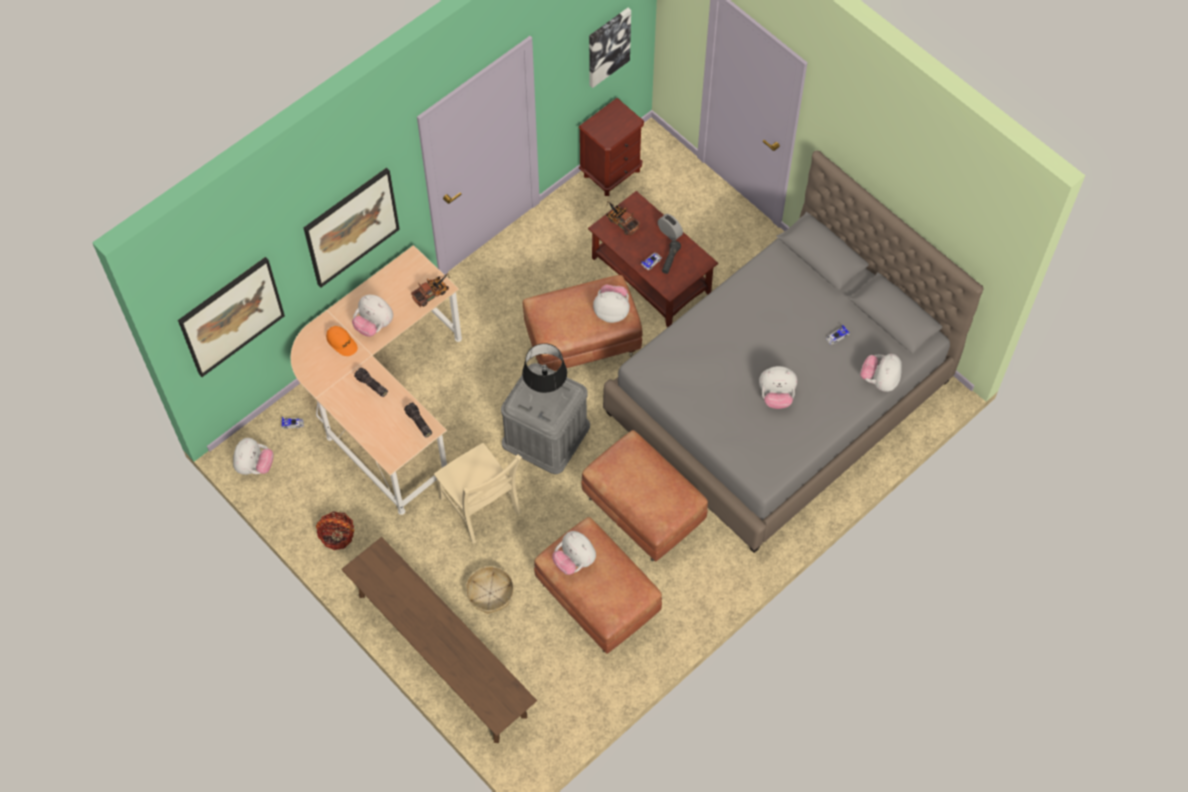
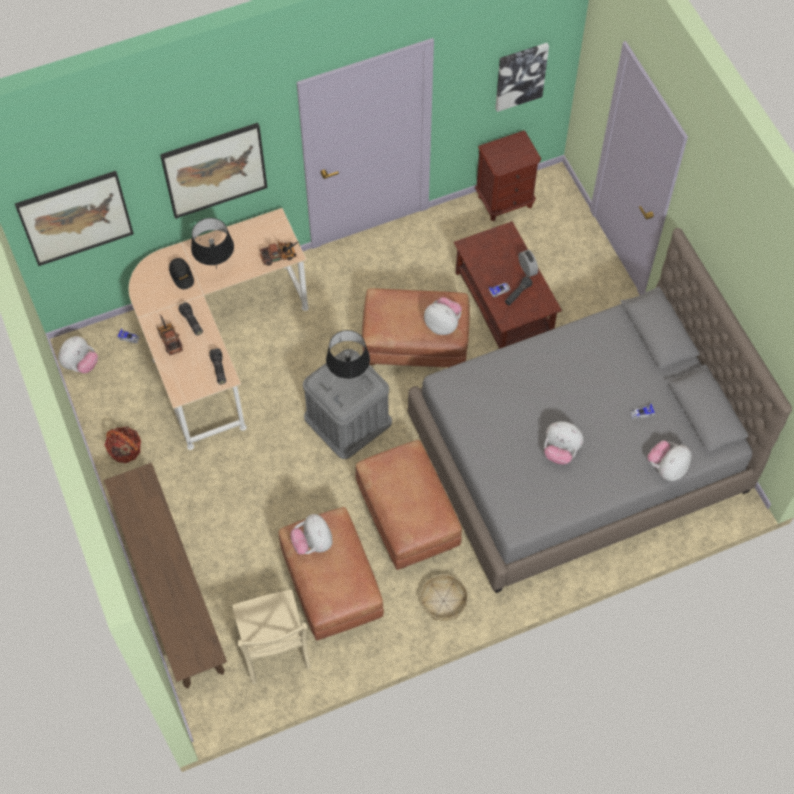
camera: 20 degrees right, 0 degrees up
(342, 343) = (182, 275): orange cap -> black cap
(374, 325) = (217, 268): plush toy -> black table lamp
(481, 508) = (262, 467): beige chair -> beige chair (274, 650)
(490, 593) = (237, 547): basket -> basket (443, 601)
(621, 221) = (486, 245): toy truck -> toy truck (169, 338)

